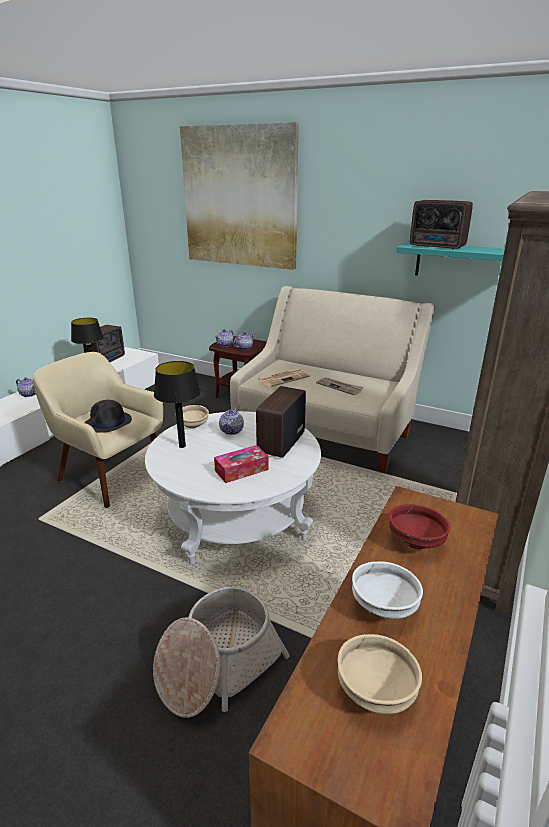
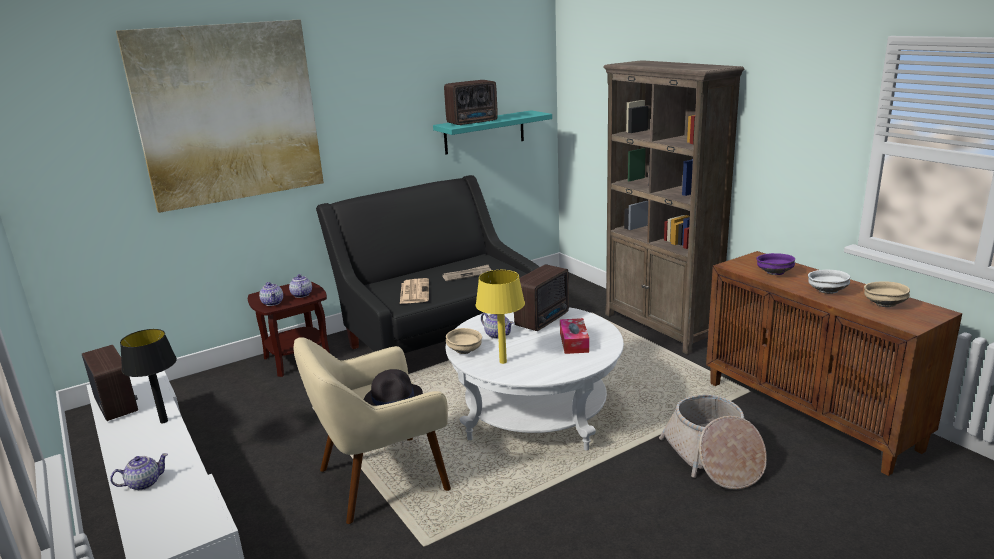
camera: 60 degrees left, 5 degrees down
(182, 446) = (503, 362): black table lamp -> yellow table lamp
(279, 443) = (544, 319): radio -> radio turned 105 degrees counterclockwise
(326, 430) = (439, 334): beige sofa -> black sofa
(416, 541) = (774, 273): red bowl -> purple bowl

